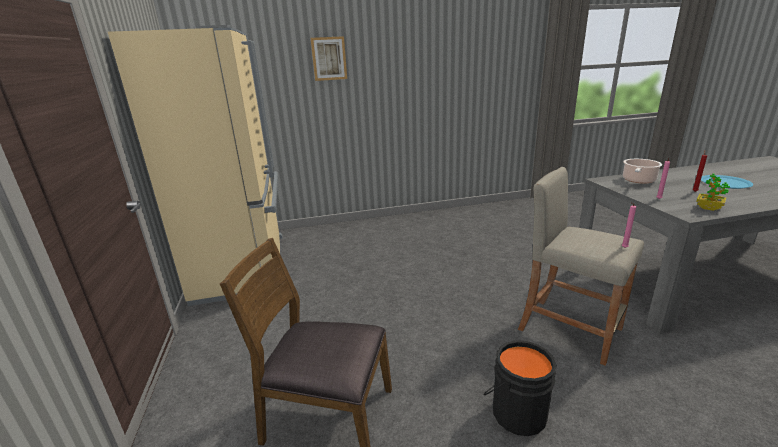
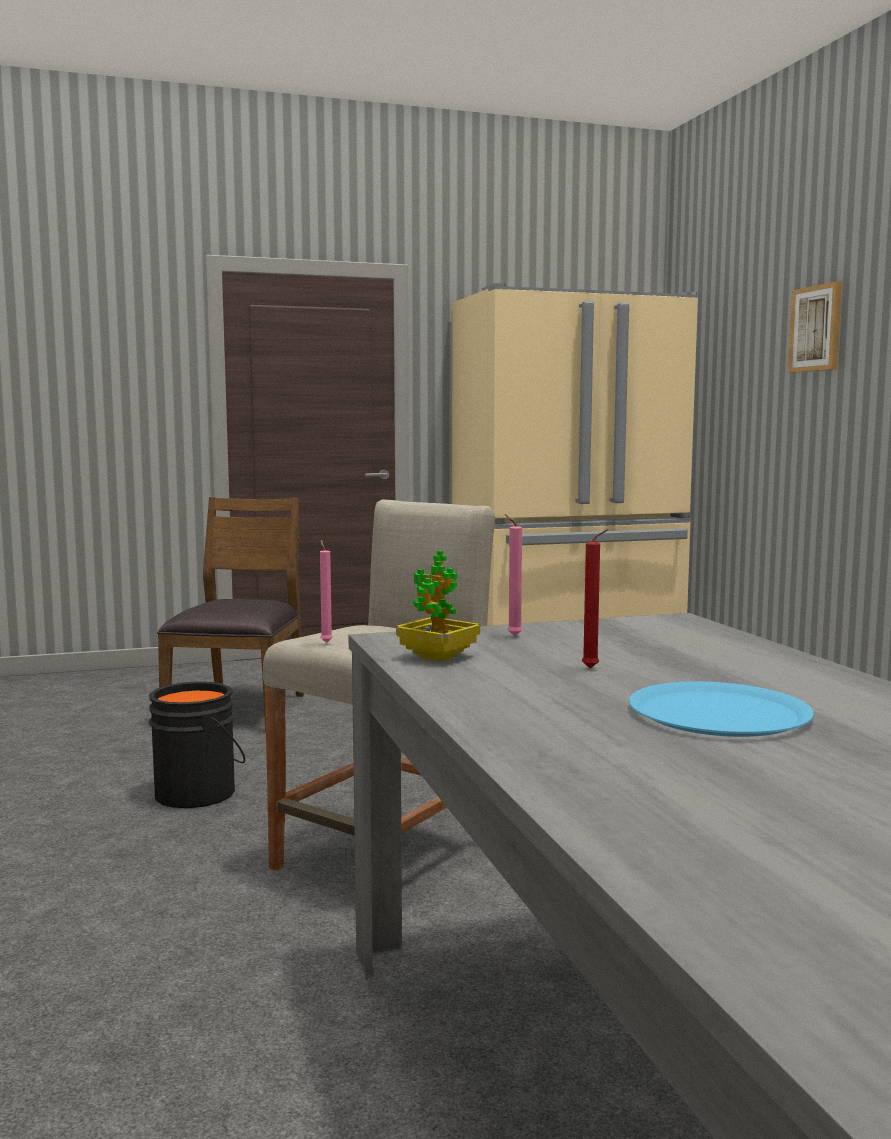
camera: 85 degrees right, 15 degrees down
(638, 180) = (691, 641): cooking pot -> none

